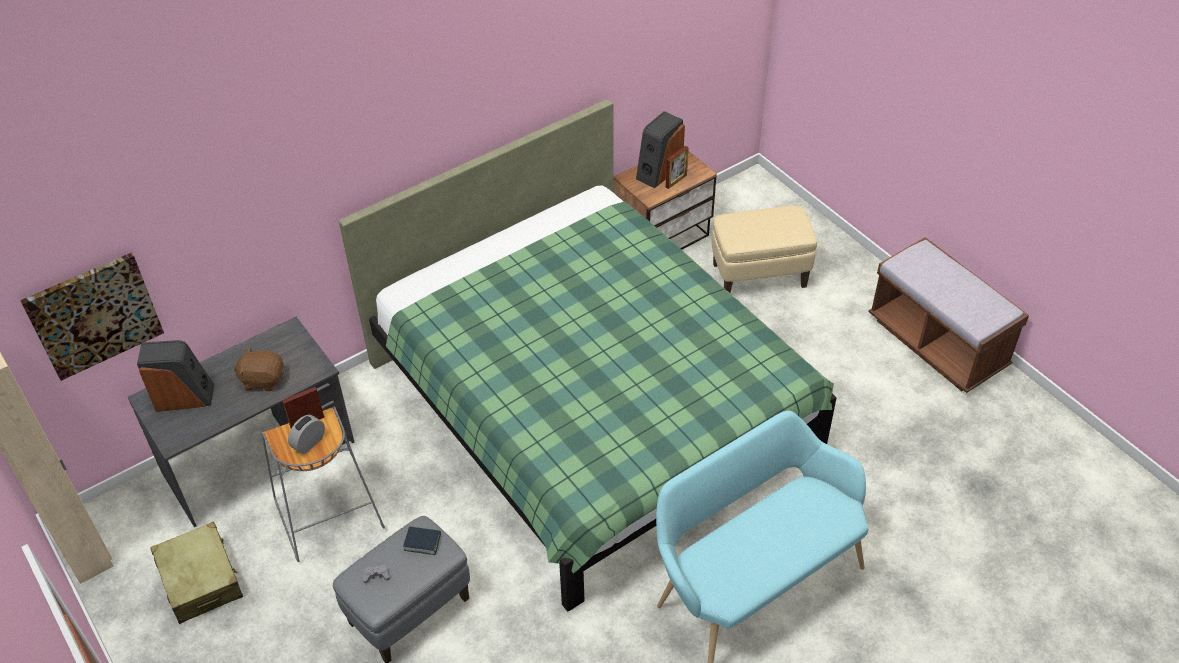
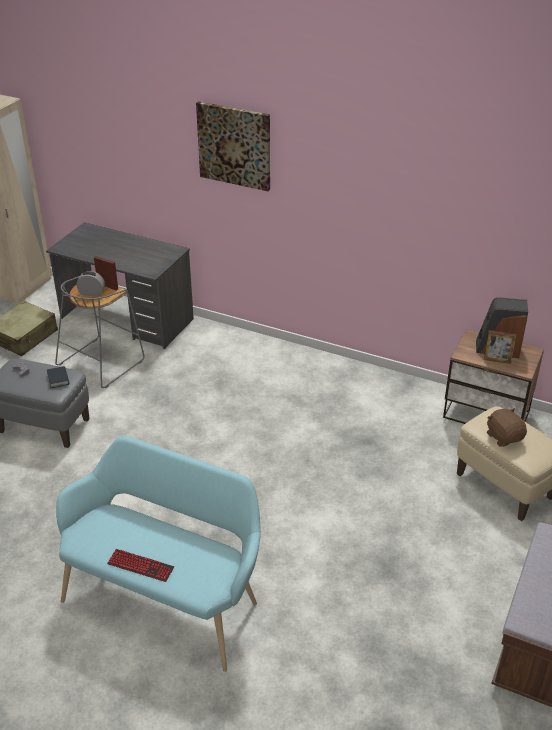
camera: 60 degrees right, 10 degrees down
(94, 315) = (79, 153): picture -> picture (234, 145)
(184, 396) = (96, 238): speaker -> none
(263, 379) = (128, 257): brown plush toy -> brown plush toy (504, 437)
(590, 406) = (277, 441): green bed -> none
(791, 556) = (140, 566): none -> keyboard

